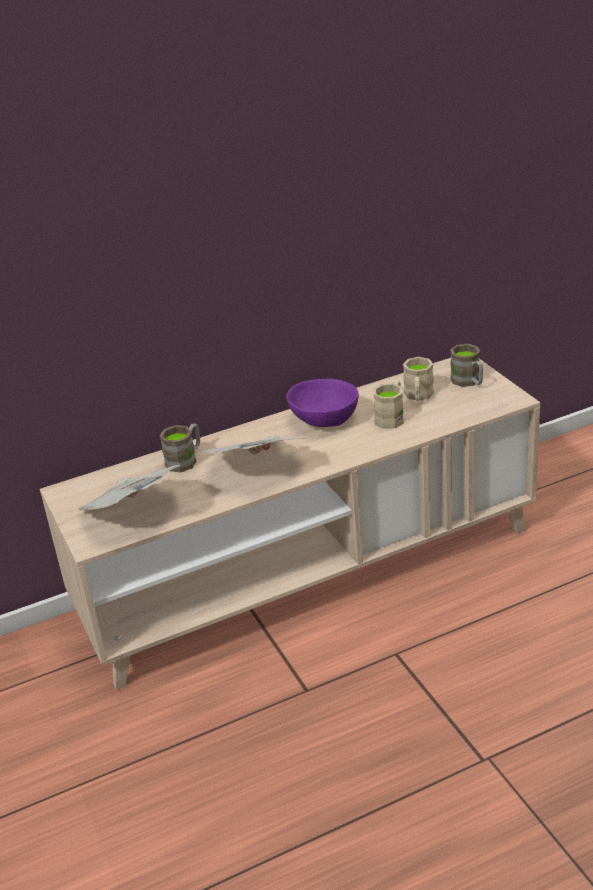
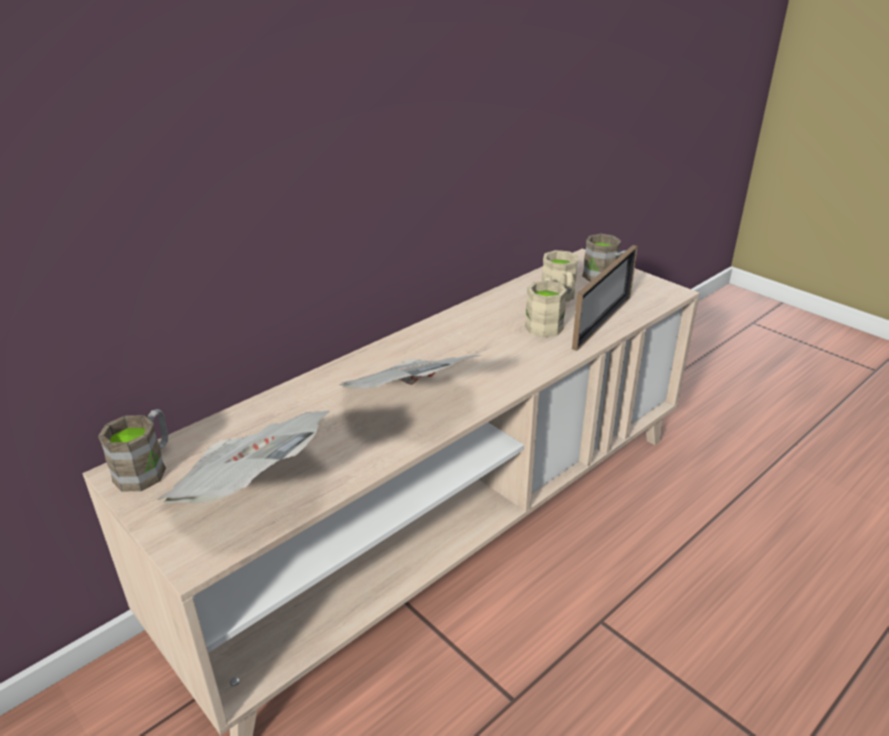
camera: 20 degrees left, 0 degrees up
(185, 460) = (301, 403): brown mug -> brown mug (147, 468)
(324, 420) = (464, 334): purple bowl -> none
(438, 420) = (602, 322): none -> picture frame

